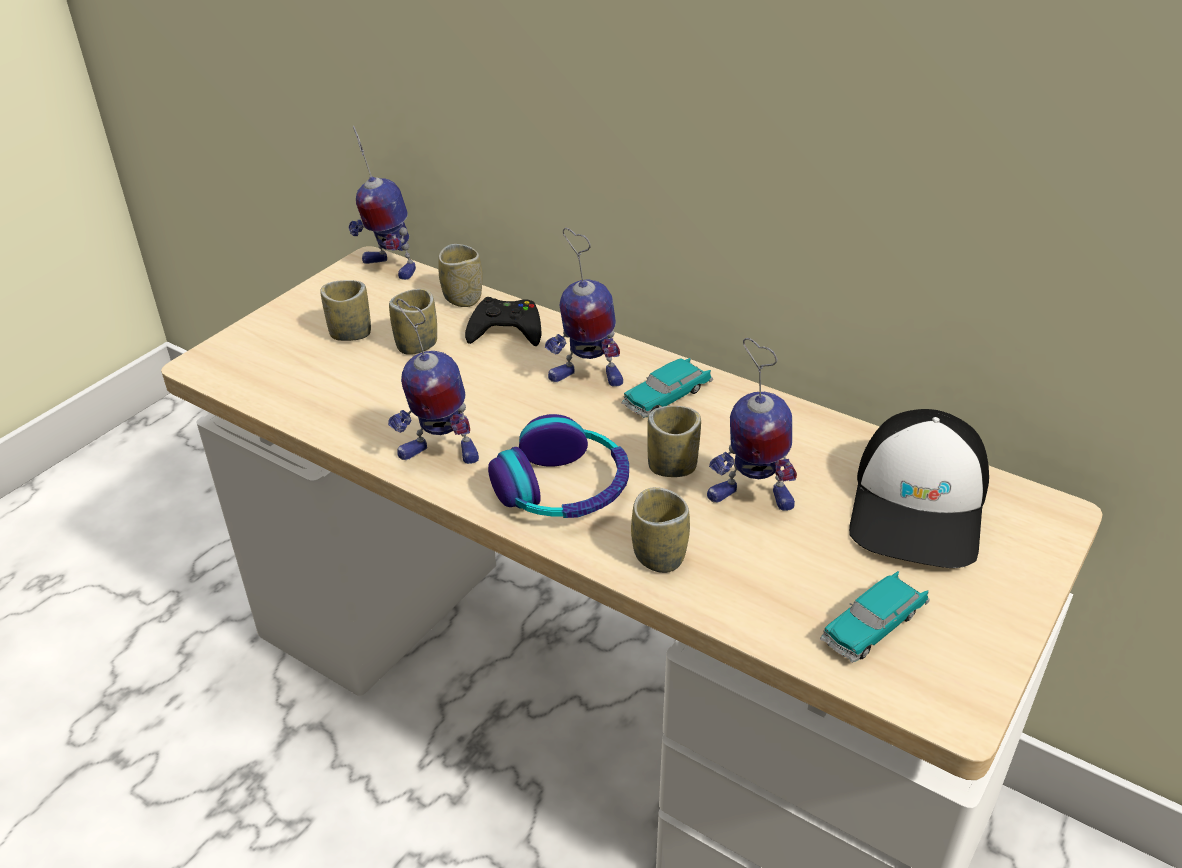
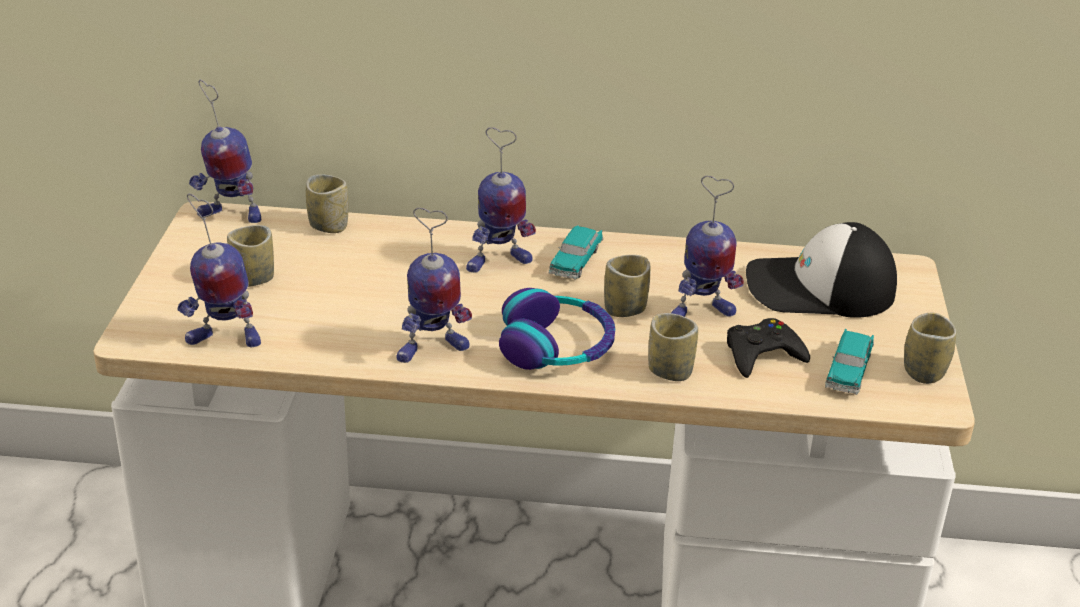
camera: 30 degrees left, 5 degrees down
(270, 387) = (223, 340): none -> toy robot
(417, 345) = (325, 273): cup -> cup (924, 372)
(506, 330) = (394, 243): black game controller -> black game controller (762, 355)
(919, 507) = (818, 288): cap -> cap turned 105 degrees clockwise

